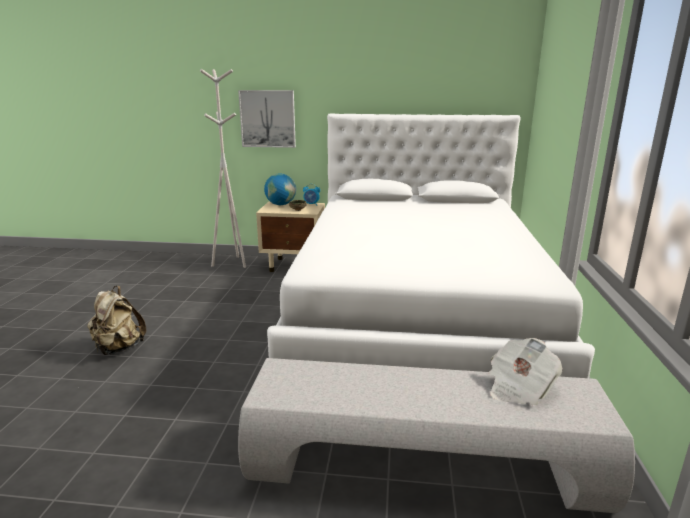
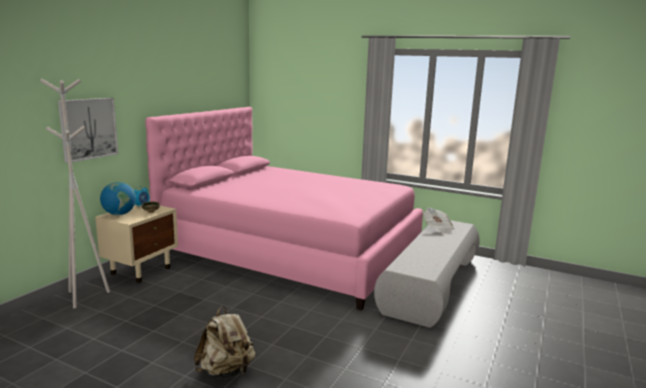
camera: 70 degrees left, 5 degrees down
(416, 316) = (290, 251): white bed -> pink bed

